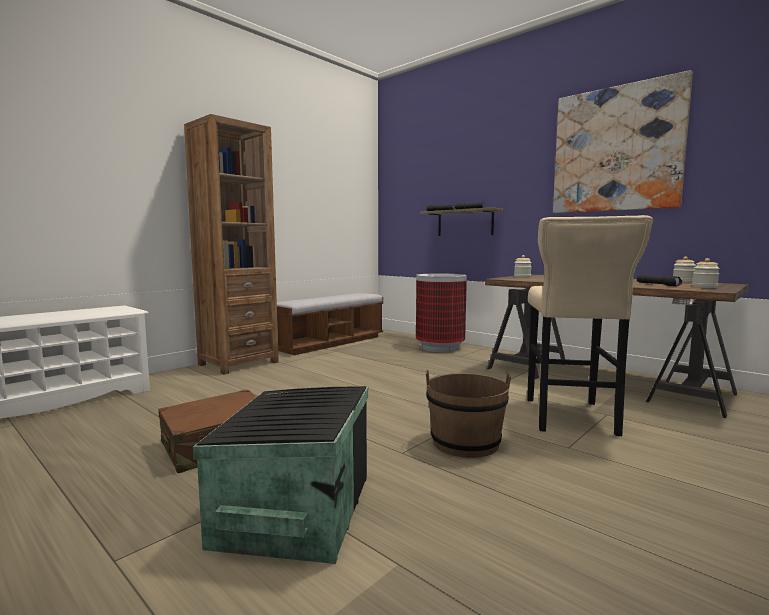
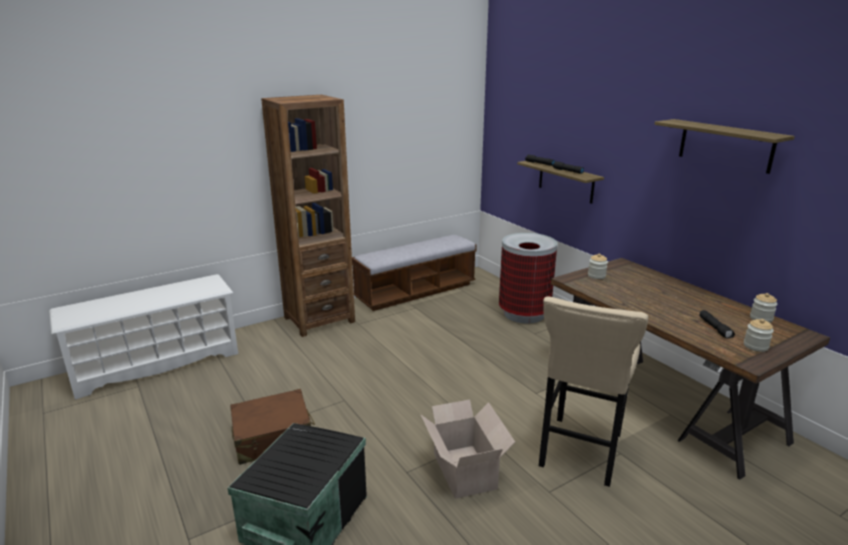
camera: 15 degrees right, 15 degrees up
(465, 443) = (464, 469): brown bucket -> cardboard box
(616, 149) = (725, 145): picture -> shelf

